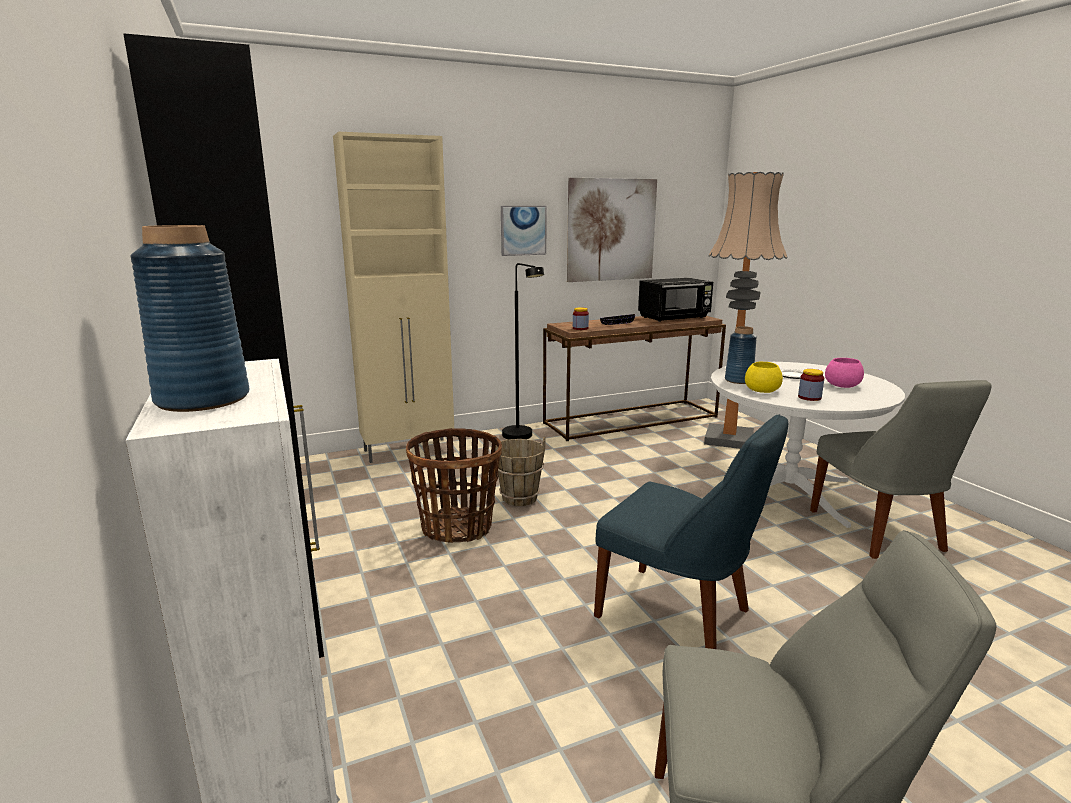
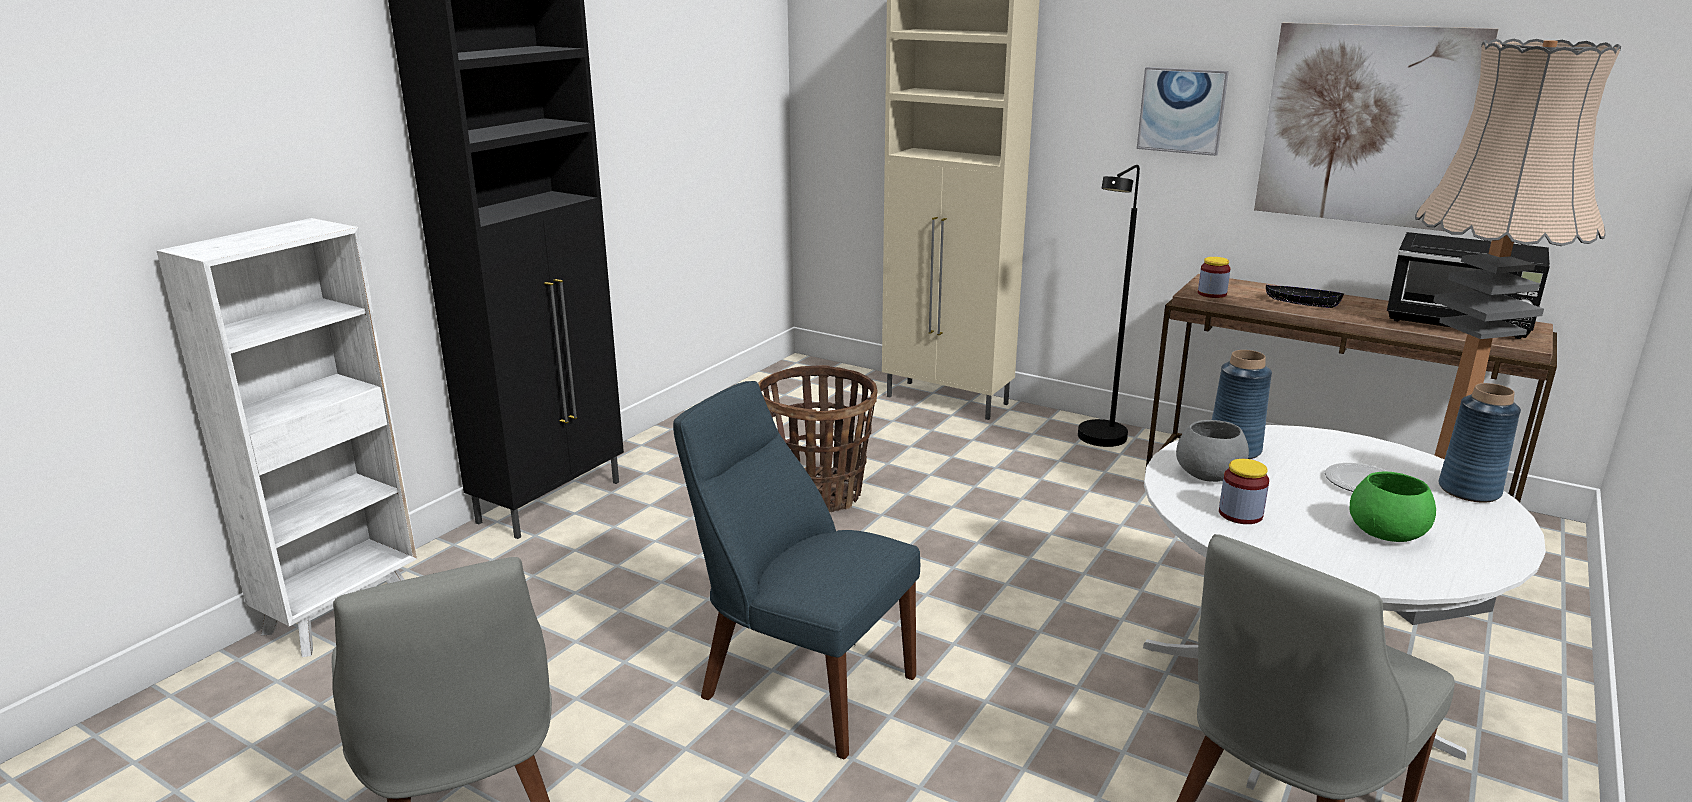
camera: 55 degrees right, 5 degrees up
(202, 399) = (236, 240): blue vase -> blue vase (1468, 490)
(519, 498) = (933, 500): brown bucket -> none
(679, 615) = (800, 684): blue chair -> blue chair turned 120 degrees clockwise
(762, 390) = (1210, 474): yellow bowl -> grey bowl
(842, 385) = (1388, 532): pink bowl -> green bowl

